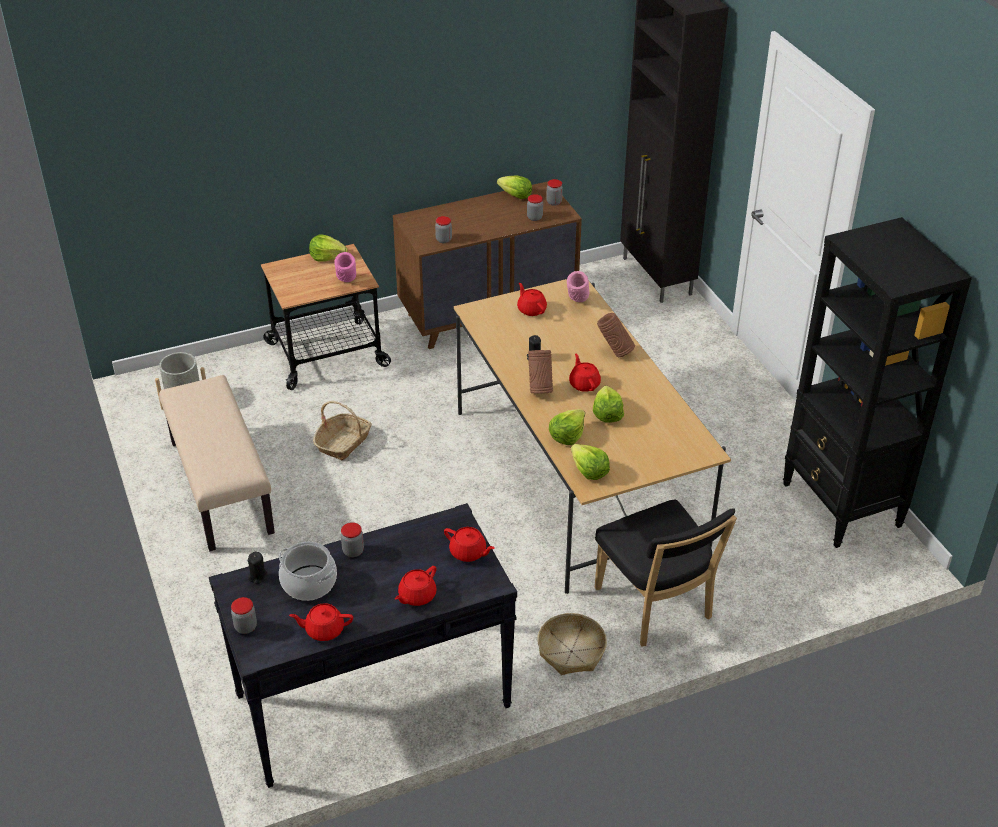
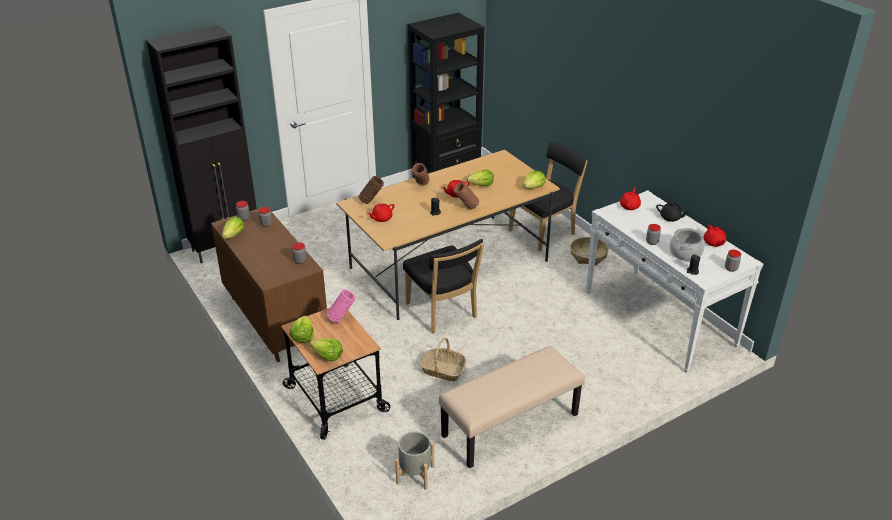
camera: 100 degrees left, 5 degrees down
(372, 701) = (660, 319): black console table -> white console table
(416, 596) = (670, 218): red teapot -> black teapot
(461, 456) = (443, 312): none -> black chair
(567, 435) = (506, 196): lettuce -> lettuce (328, 356)
(577, 304) = (371, 202): pink vase -> brown vase

